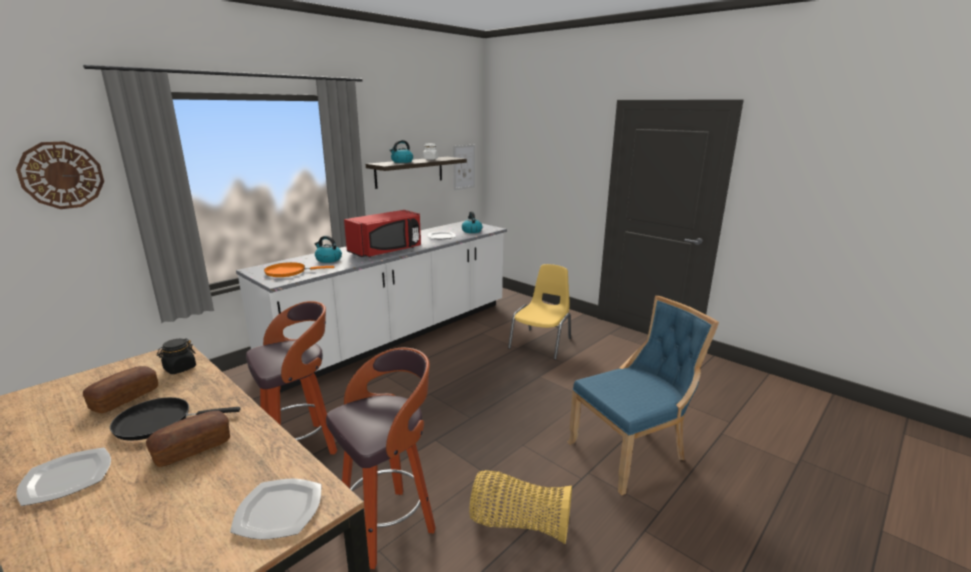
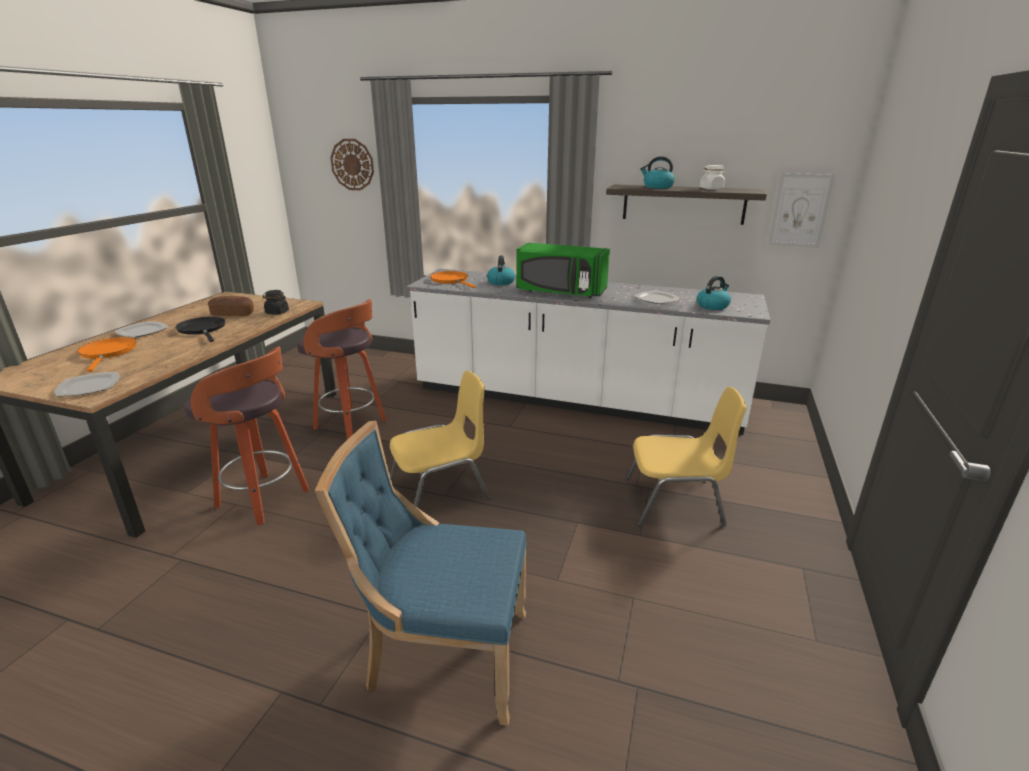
camera: 65 degrees right, 5 degrees up
(135, 507) = (108, 353): none -> orange frying pan
(192, 448) = (168, 346): bread -> none
(387, 251) = (560, 292): red microwave -> green microwave
(463, 418) = (441, 490): none -> yellow chair
(518, 524) = (277, 576): basket -> none
(631, 452) = (443, 654): blue chair -> blue chair turned 150 degrees clockwise

